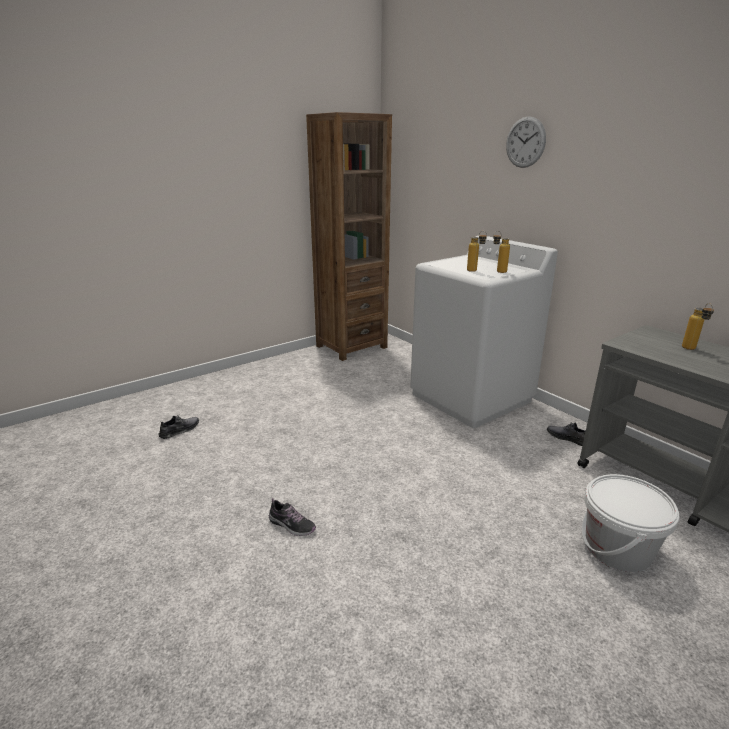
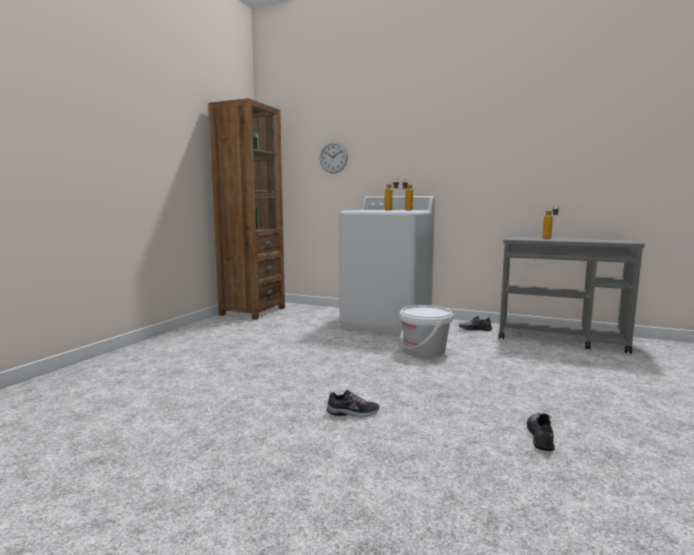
camera: 30 degrees left, 15 degrees down
(180, 430) = (148, 386): grey shoe -> grey shoe (540, 436)
(525, 142) = (395, 127): wall clock -> wall clock (333, 157)
(617, 548) = (570, 367): white bucket -> white bucket (424, 350)

